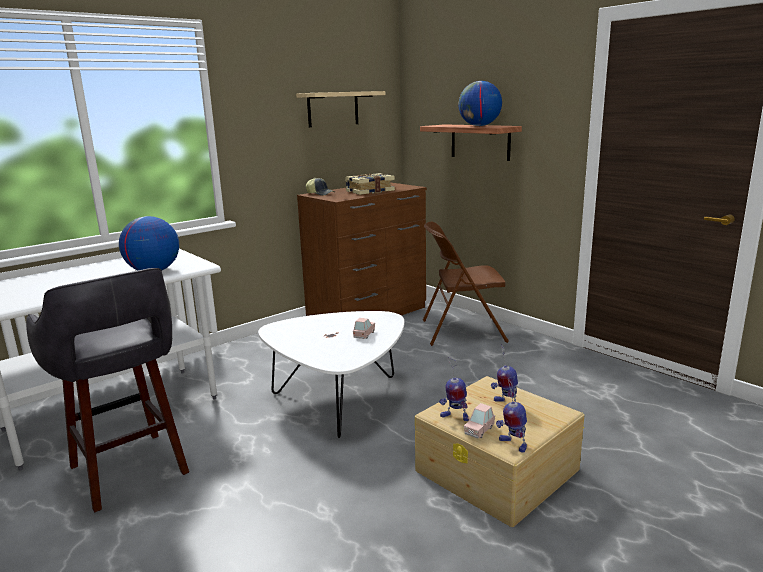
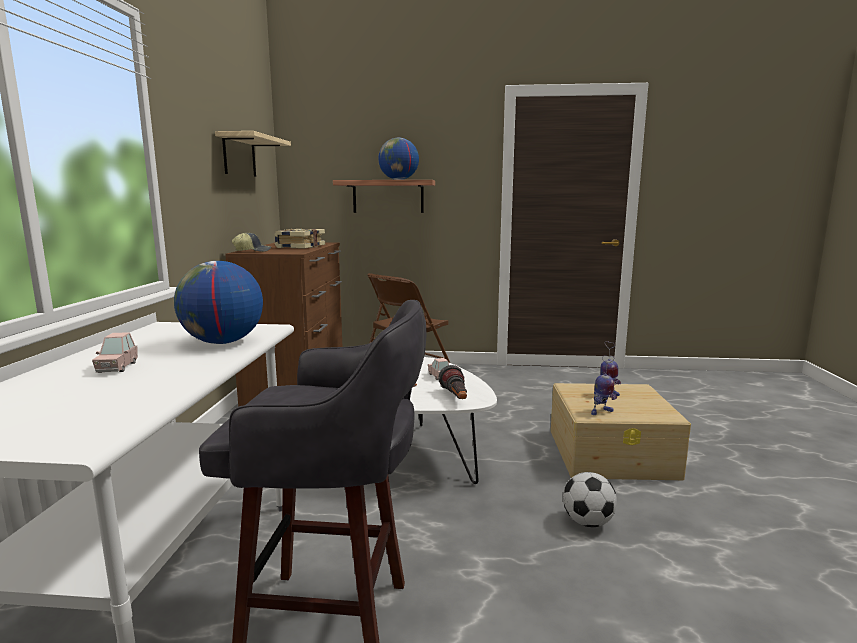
camera: 45 degrees left, 5 degrees down
(329, 357) = (456, 398): none -> flashlight
(354, 506) = (588, 522): none -> football
(479, 430) = (632, 413): pink toy car -> pink toy car (117, 367)
(512, 444) = (664, 413): toy robot -> none

